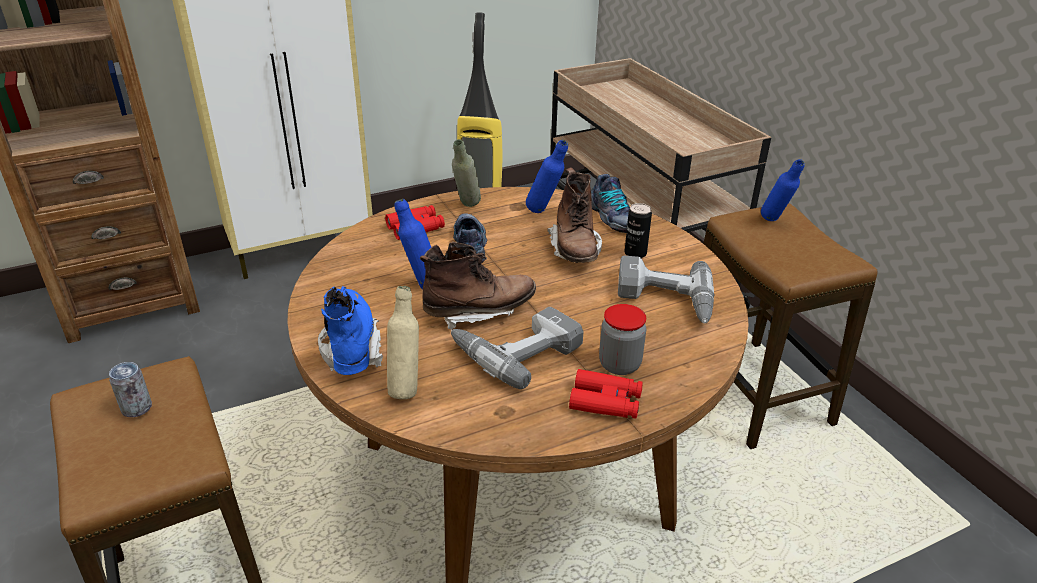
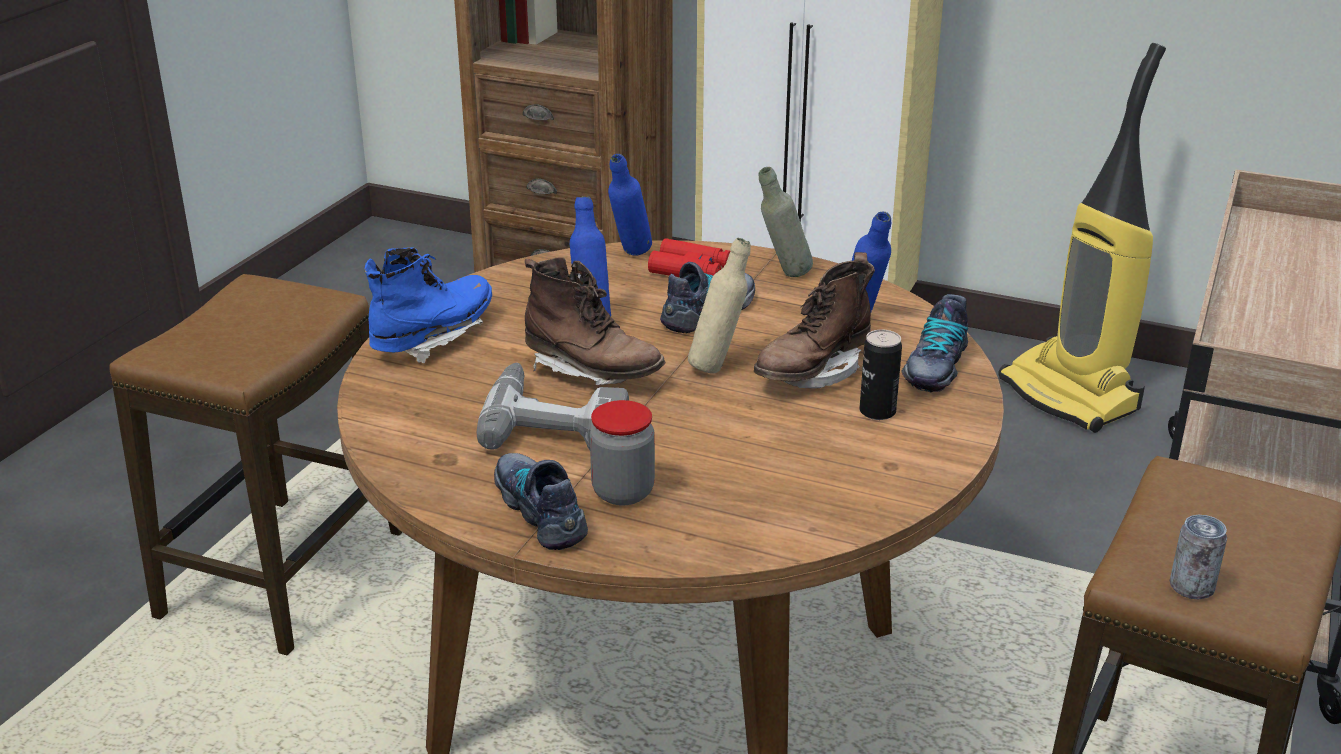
camera: 50 degrees right, 5 degrees down
(137, 408) = (269, 313): can -> can (1191, 587)
(405, 387) = (411, 392): beige bottle -> beige bottle (718, 366)
(605, 402) = (542, 510): red binoculars -> shoe
(664, 300) = (804, 471): power drill -> none
(775, 222) = (1248, 510): blue bottle -> blue bottle (630, 257)

